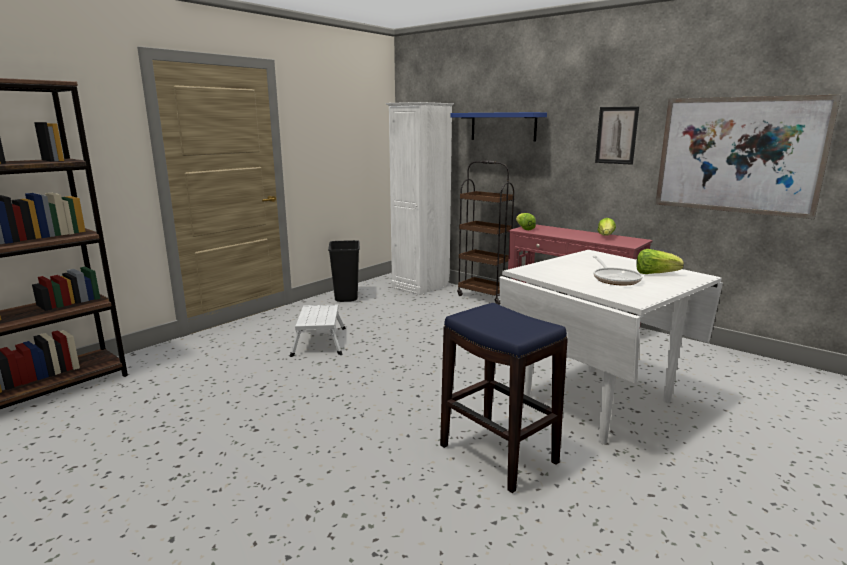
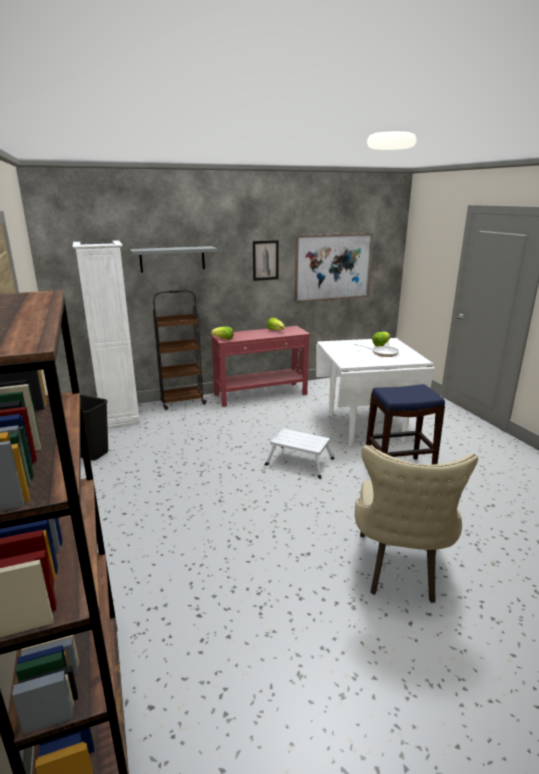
camera: 60 degrees left, 5 degrees up
(254, 499) = (400, 569): none -> beige chair
(319, 342) = (177, 491): white step ladder -> white step ladder (300, 462)
(503, 126) = (172, 259): blue shelf -> grey shelf

